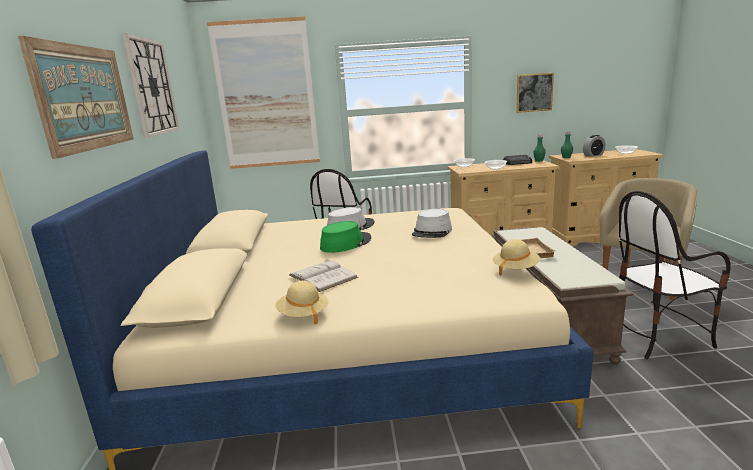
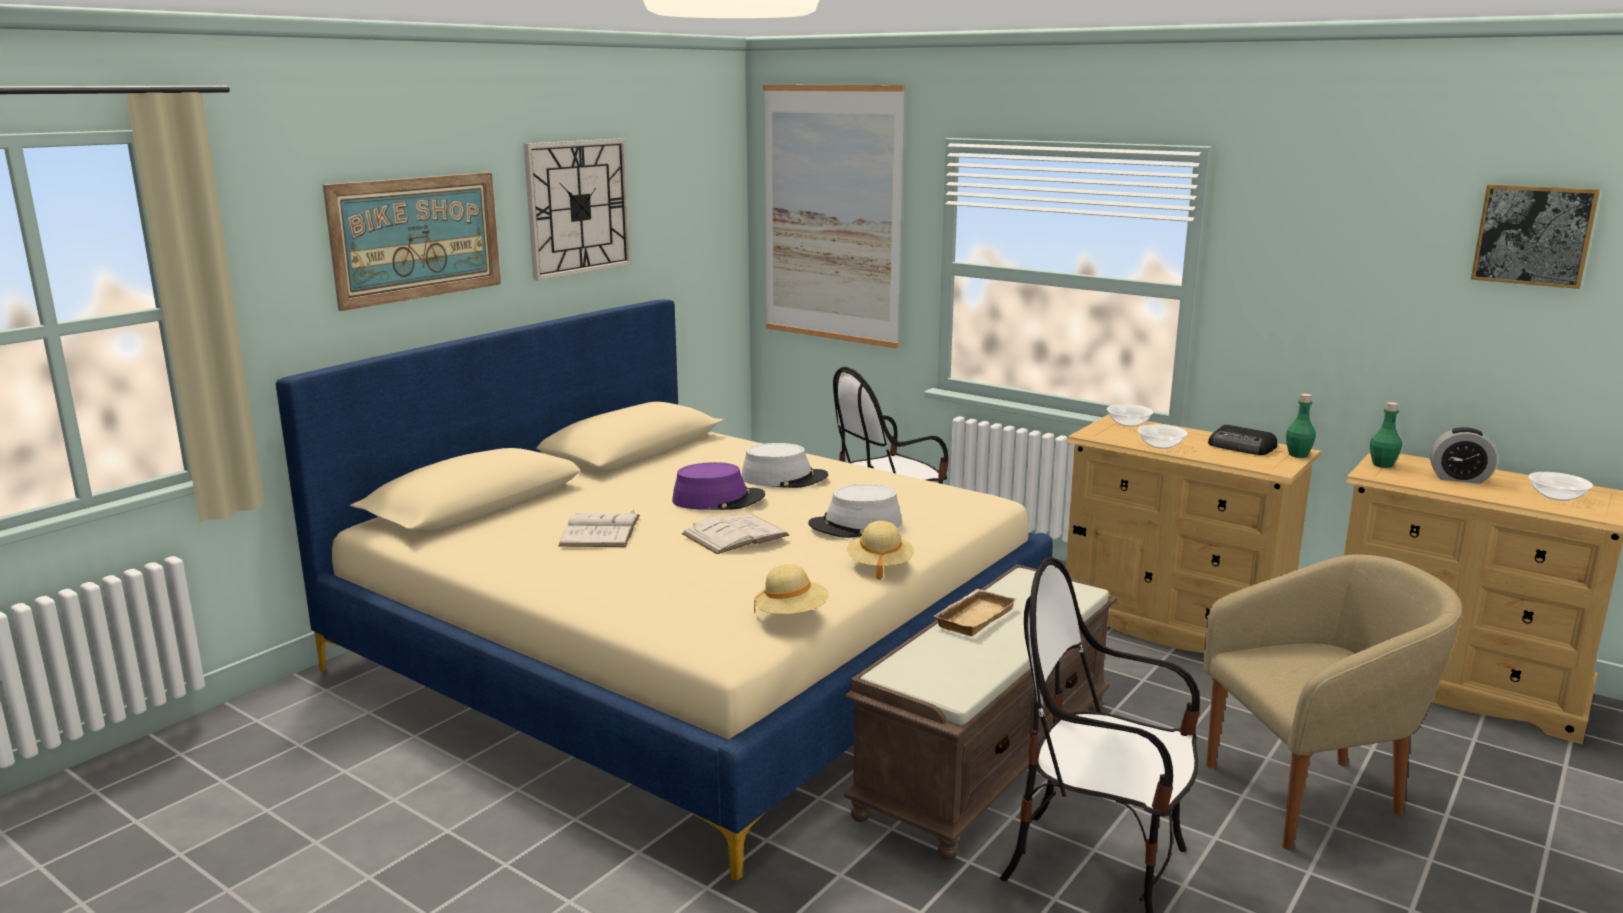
camera: 40 degrees right, 0 degrees up
(303, 315) = (499, 563): beige hat -> beige hat (879, 566)
(345, 243) = (718, 499): green hat -> purple hat
(399, 252) = (735, 534): none -> white book
(534, 92) = (1352, 293): picture -> picture (1533, 235)

